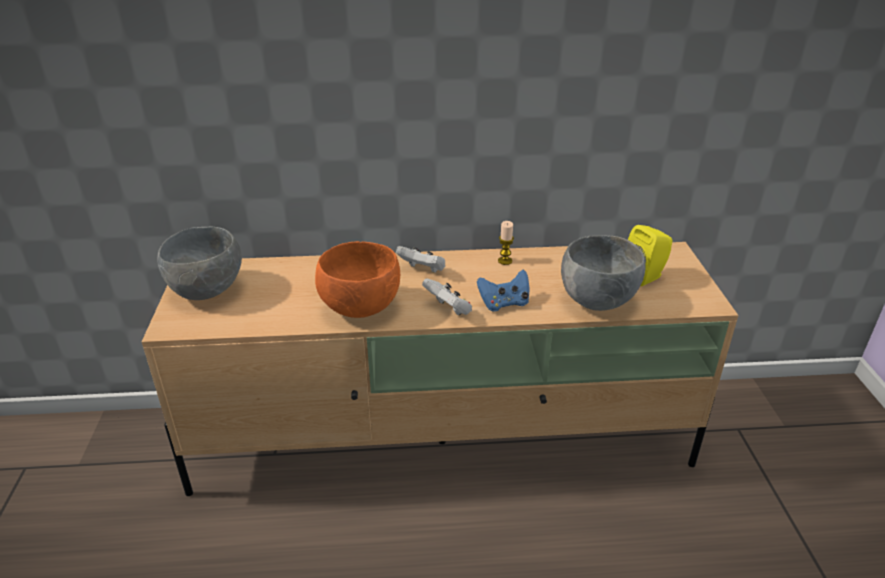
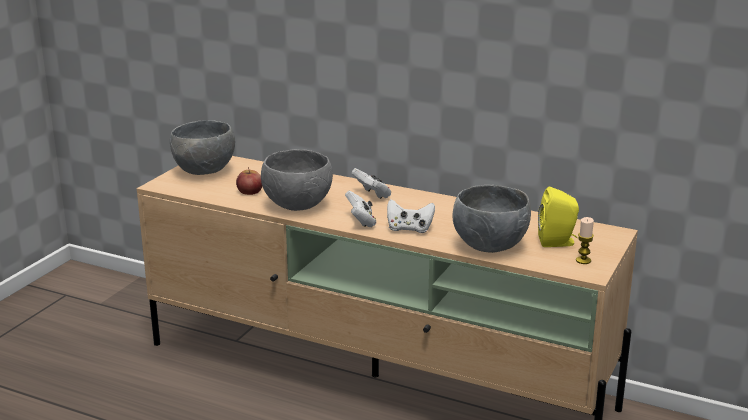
camera: 30 degrees right, 10 degrees down
(288, 304) = (250, 191): none -> apple
(359, 308) = (297, 205): orange bowl -> grey bowl
(504, 303) = (409, 229): blue game controller -> white game controller
(505, 261) = (447, 204): candle -> candle (583, 260)

